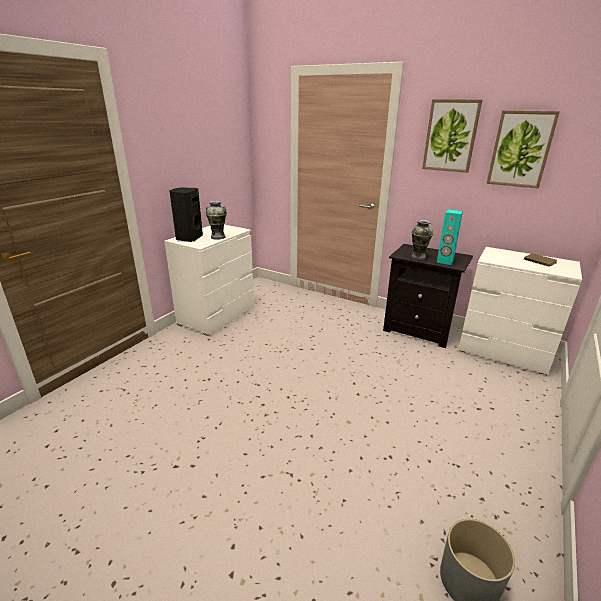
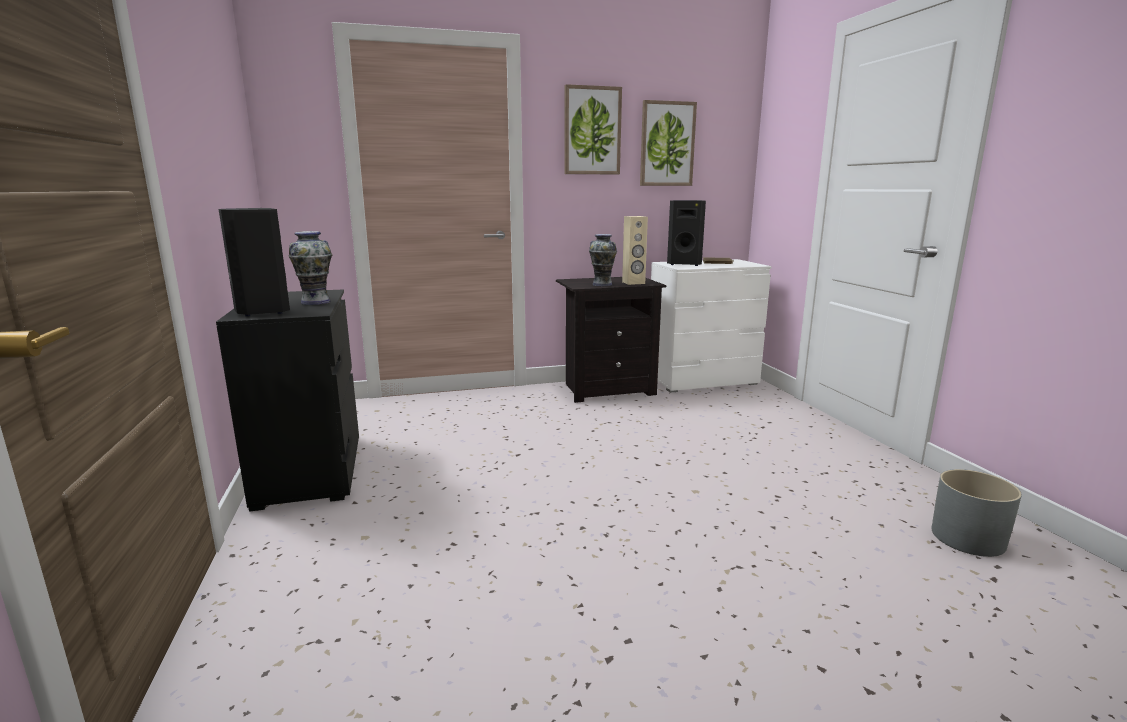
camera: 45 degrees left, 10 degrees down
(217, 315) = (310, 470): white dresser -> black dresser
(445, 261) = (633, 283): turquoise speaker -> beige speaker
(504, 256) = (685, 264): none -> black speaker

